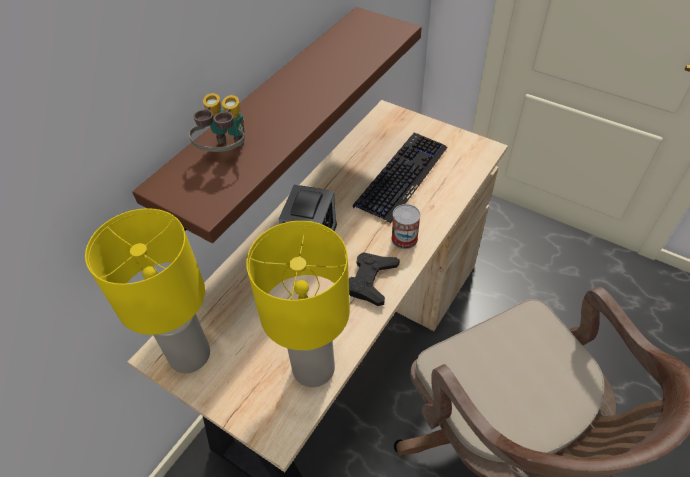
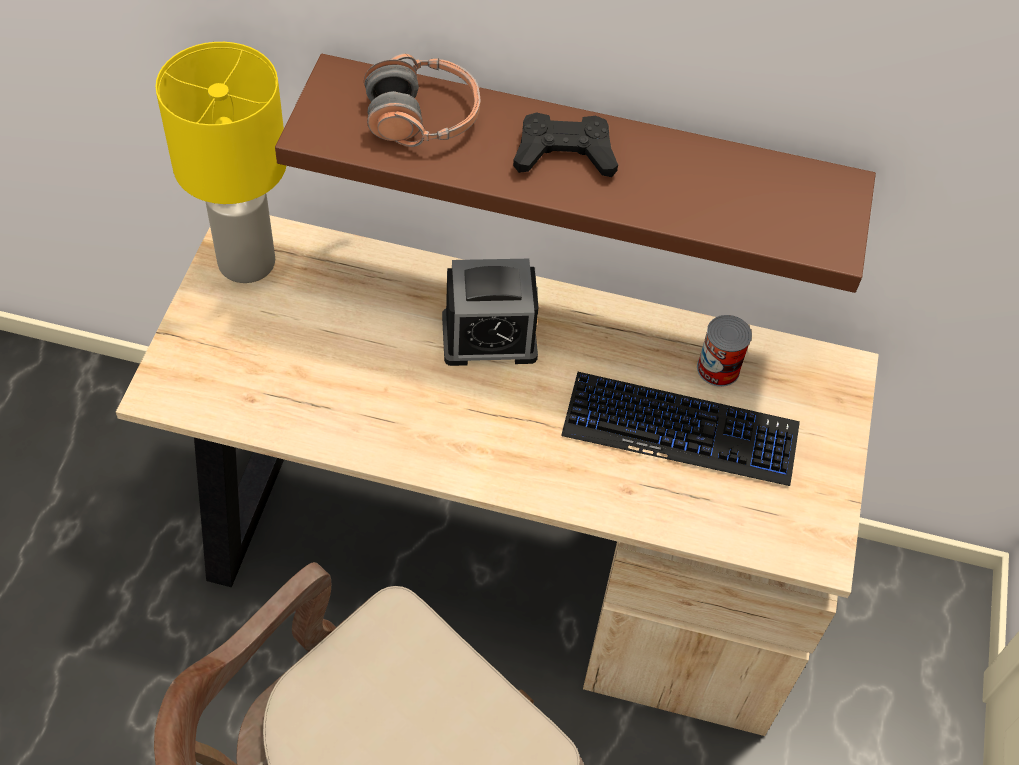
camera: 65 degrees right, 5 degrees up
(226, 152) = (422, 117): binoculars -> headphones
(314, 367) = (265, 404): yellow table lamp -> none
(371, 281) = (435, 437): black game controller -> black game controller (564, 154)
(404, 238) = (537, 463): can -> can (718, 368)

